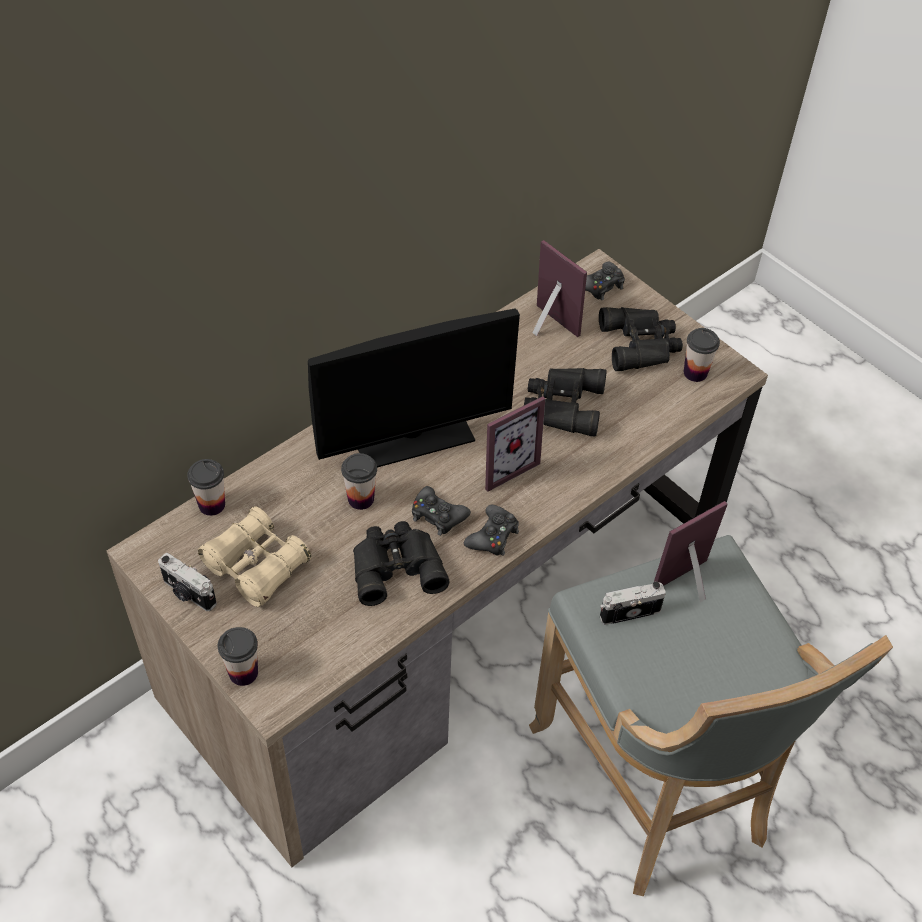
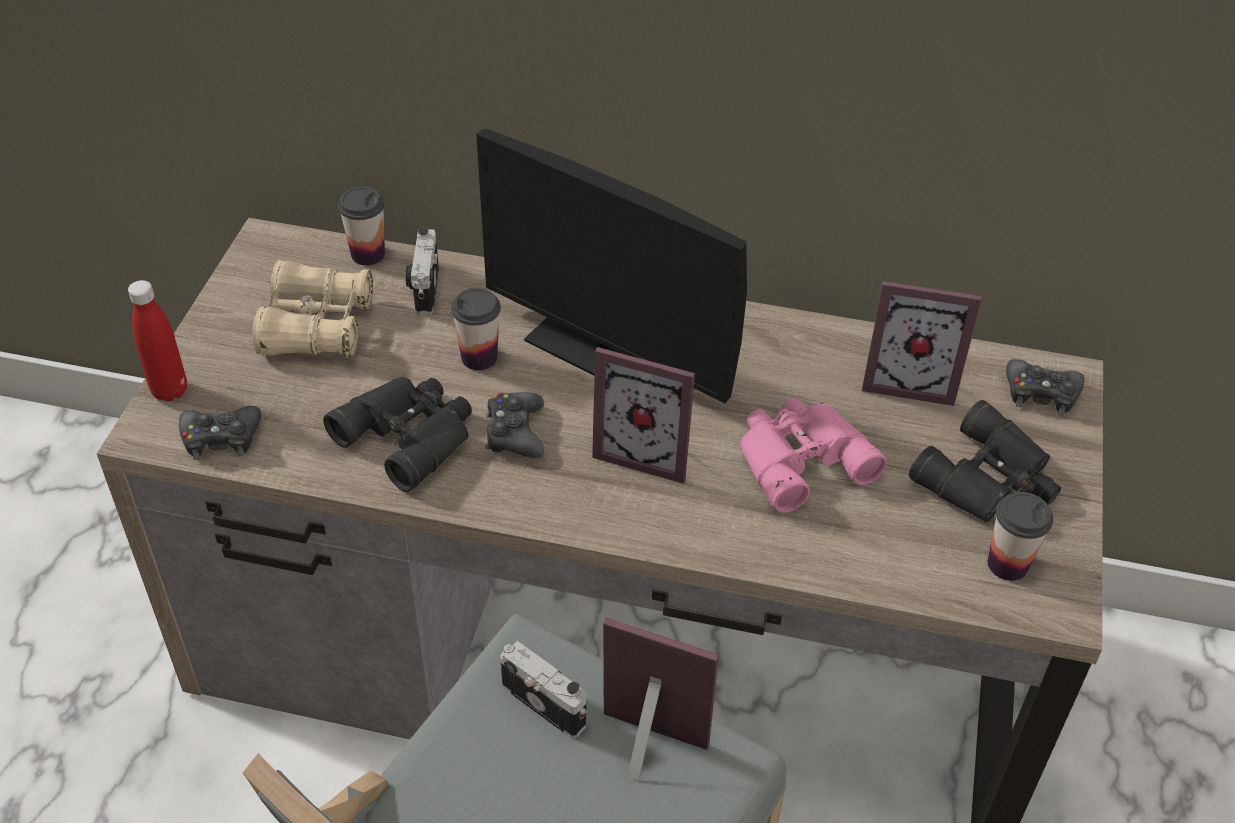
camera: 55 degrees right, 5 degrees down
(188, 593) = (240, 298): camera -> camera (424, 288)
(243, 673) = (170, 391): cup -> red bottle
(493, 536) = (529, 497): black game controller -> black game controller (221, 438)
(547, 327) = (909, 380): picture frame -> picture frame turned 90 degrees clockwise
(562, 405) = (799, 458): black binoculars -> pink binoculars

